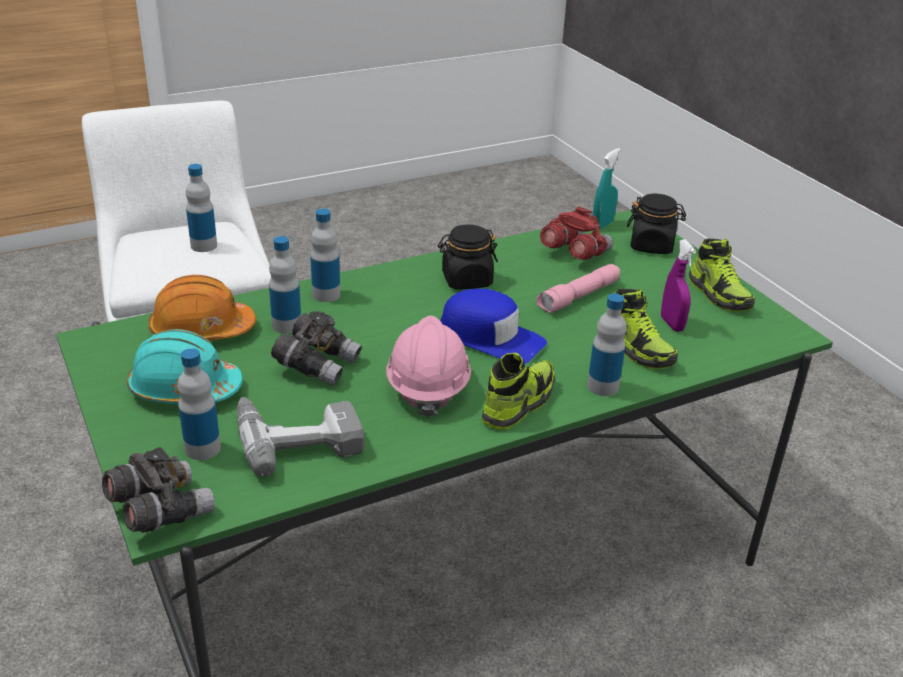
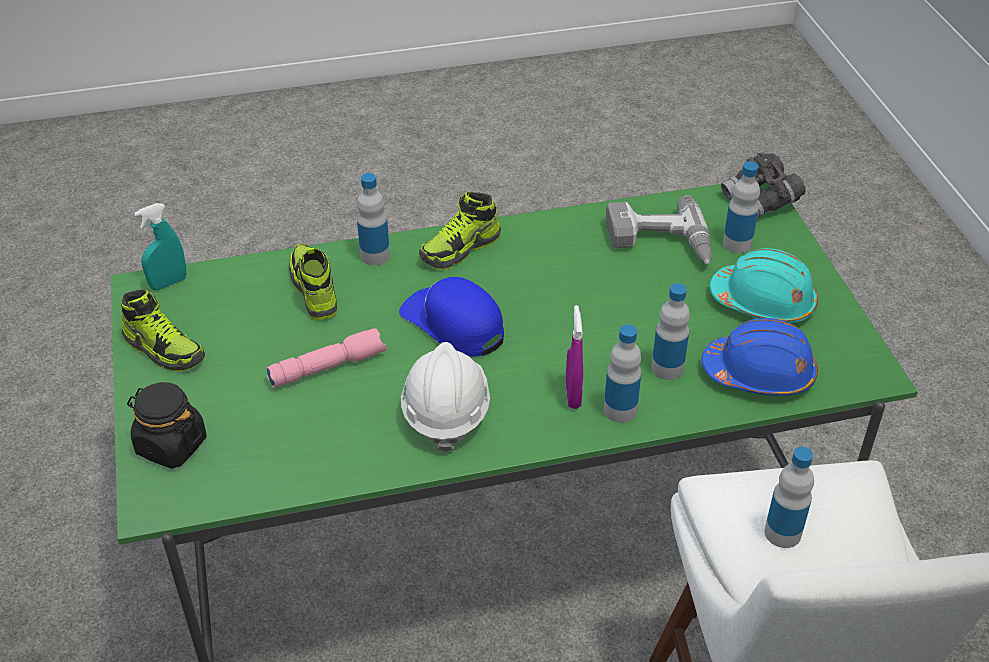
camera: 165 degrees left, 10 degrees up
(201, 330) = (759, 373): orange hard hat -> blue hard hat
(317, 365) = (637, 313): grey binoculars -> none
(427, 387) = (536, 275): pink hard hat -> none
(466, 280) = (445, 412): black jar -> white hard hat
(574, 254) = (284, 443): red binoculars -> none
(602, 225) = (205, 500): turquoise spray bottle -> turquoise spray bottle (168, 283)
(672, 324) = (253, 316): purple spray bottle -> purple spray bottle (573, 395)
(719, 294) = (164, 349): shoe -> shoe turned 135 degrees clockwise

